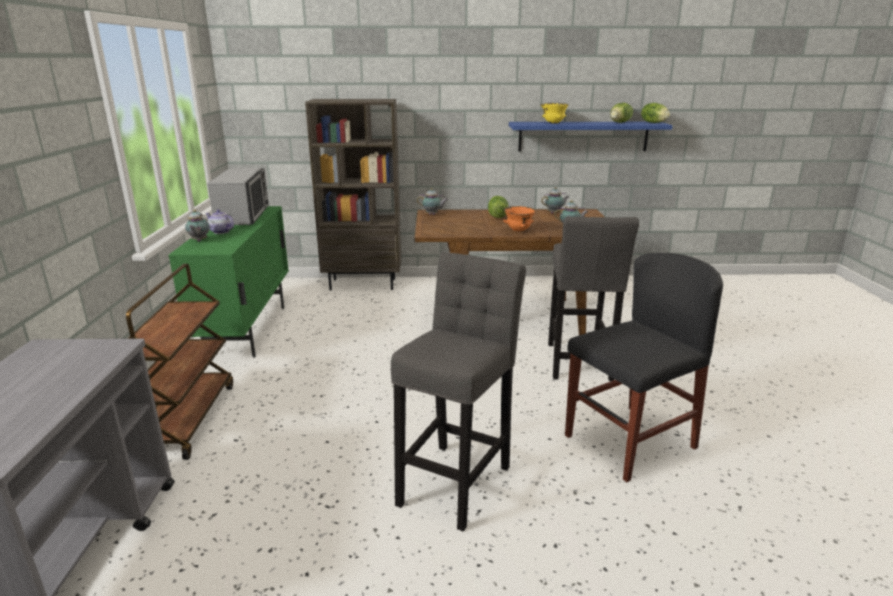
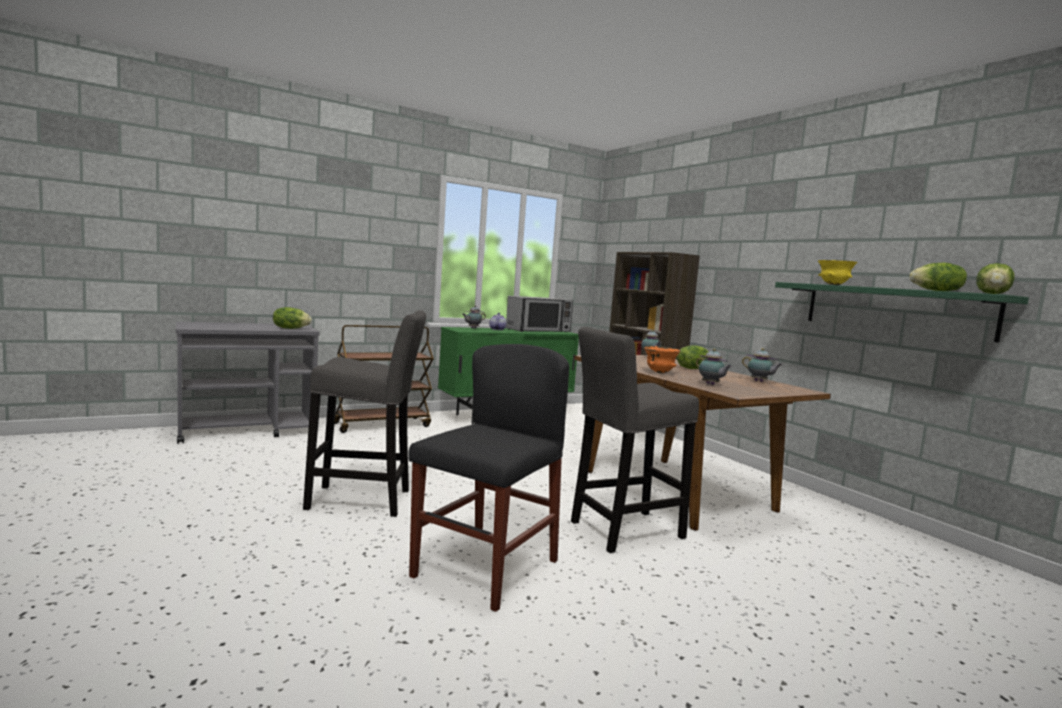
camera: 60 degrees right, 15 degrees down
(91, 358) = (290, 328): none -> lettuce
(583, 136) = (894, 310): blue shelf -> green shelf
(629, 441) = (485, 568): black chair -> black chair turned 90 degrees counterclockwise

